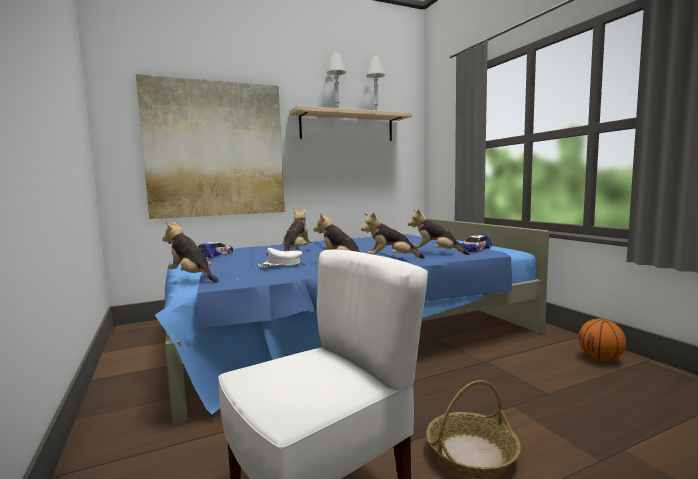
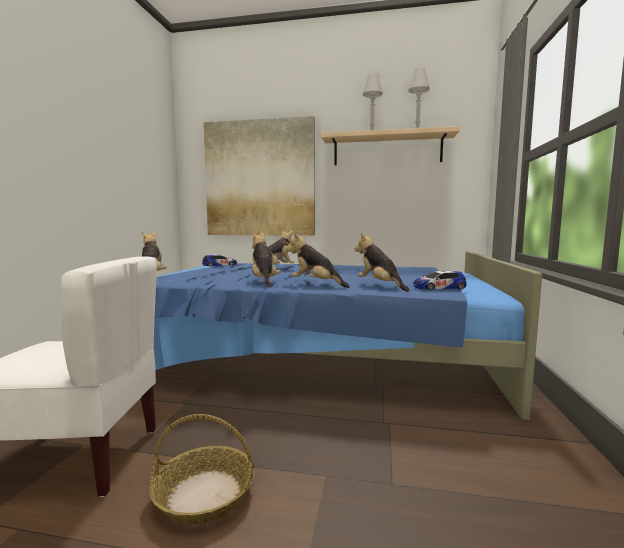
camera: 35 degrees right, 0 degrees up
(281, 263) = (223, 275): white cap -> none
(600, 359) = (556, 479): basketball -> none

